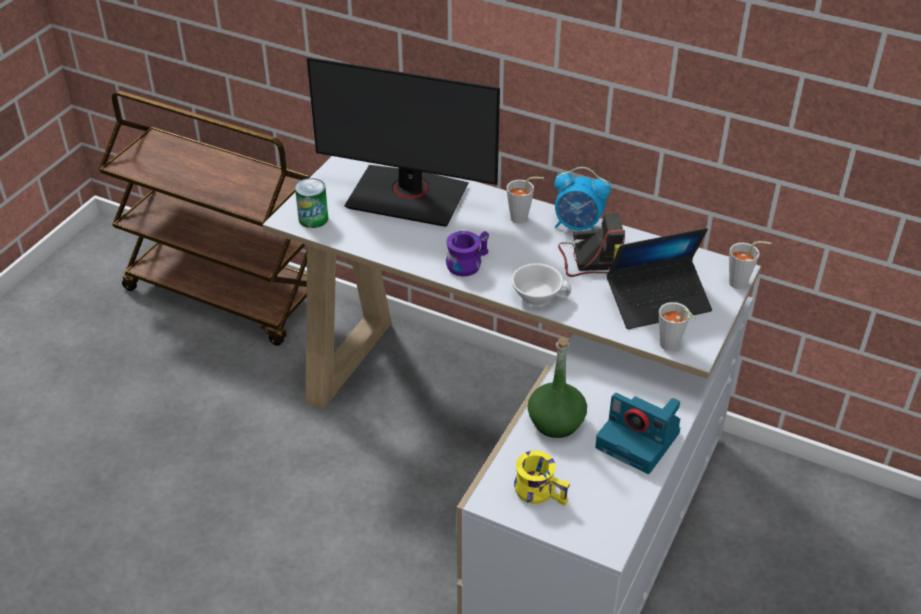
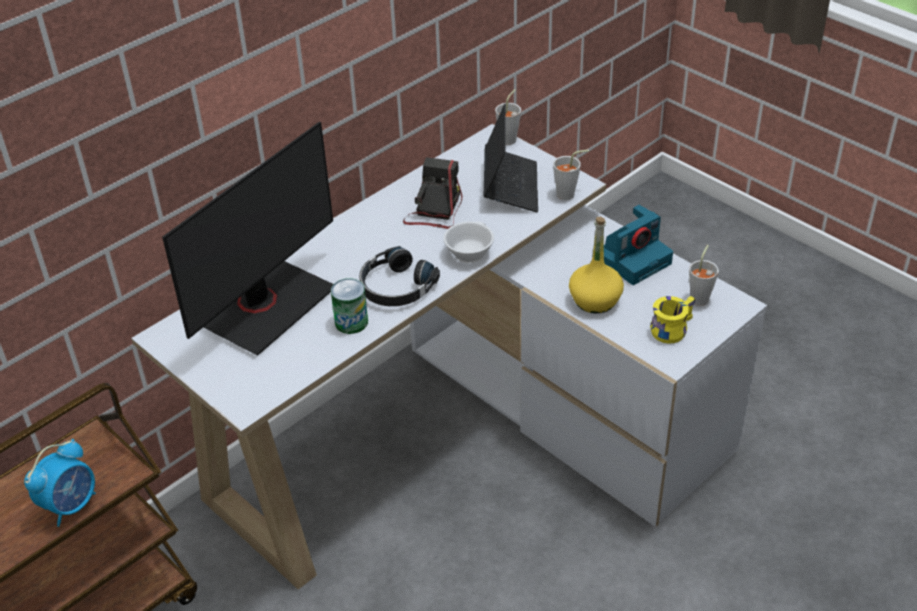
camera: 70 degrees left, 0 degrees up
(313, 218) = (258, 386): can -> can (351, 322)
(466, 262) = (396, 287): purple mug -> black headphones
(523, 218) = (351, 236): grey cup -> grey cup (701, 297)
(556, 422) = (595, 300): green bottle -> yellow bottle
(578, 226) = (383, 205): alarm clock -> alarm clock (71, 505)

